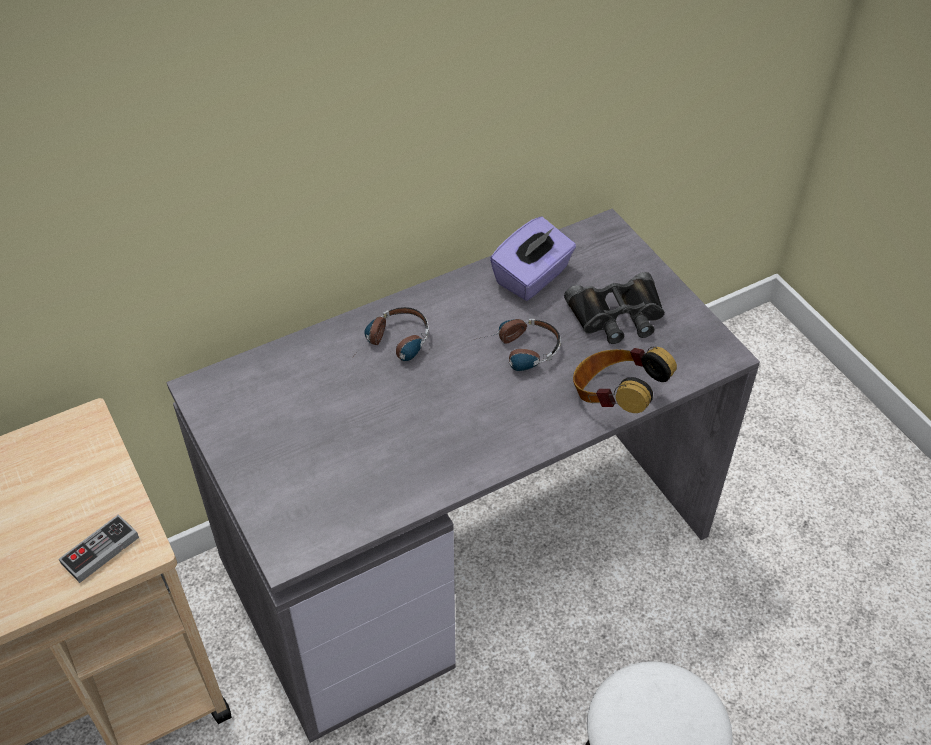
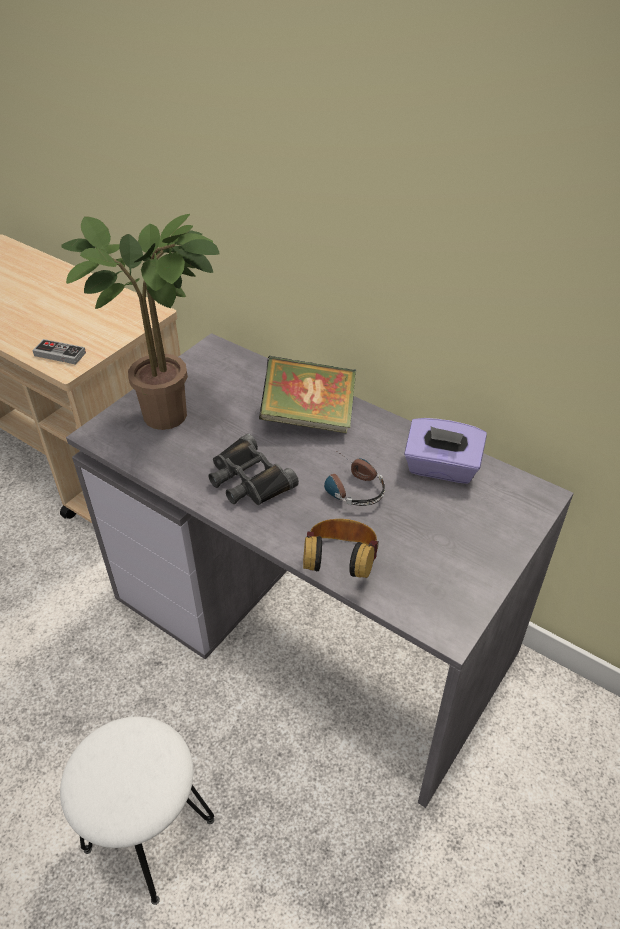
camera: 65 degrees right, 5 degrees down
(301, 464) = (173, 412): none -> potted plant
(393, 347) = (308, 418): headphones -> book
(617, 316) = (439, 536): black binoculars -> black binoculars (248, 479)

